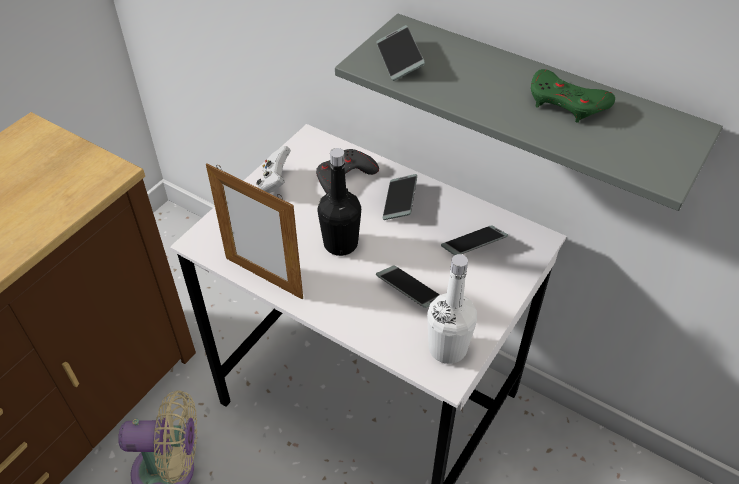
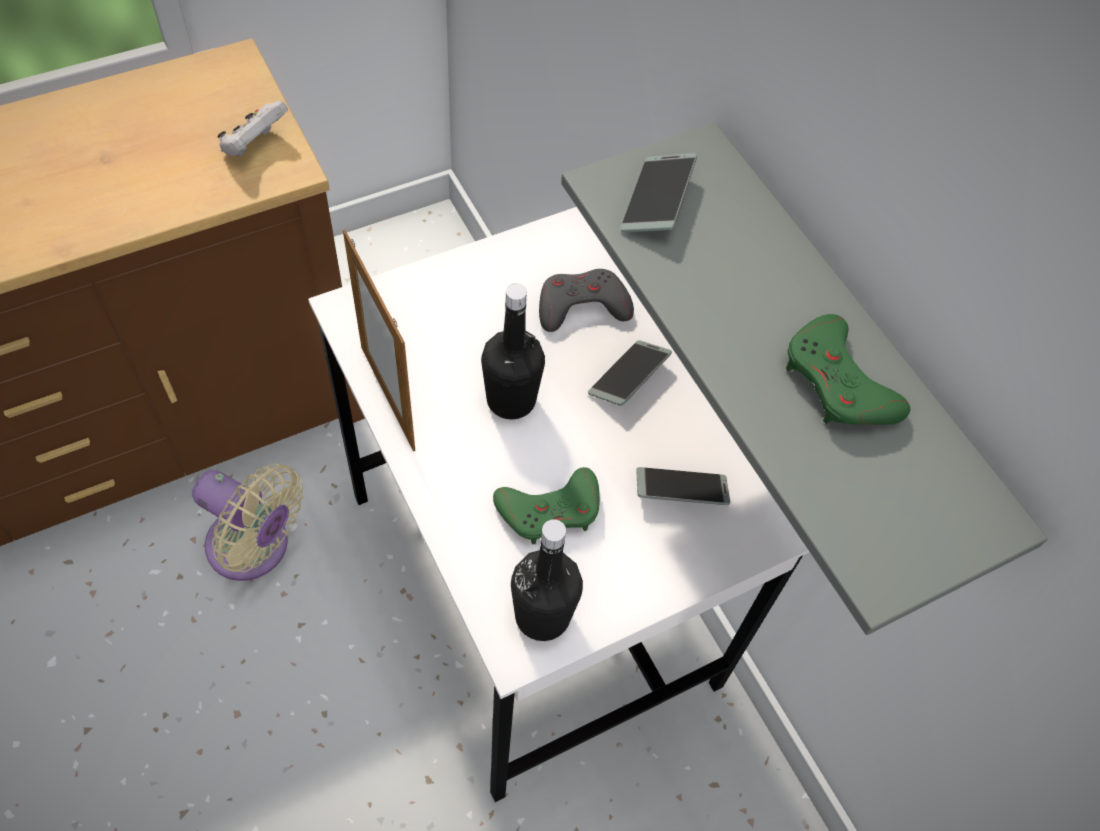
camera: 25 degrees right, 10 degrees up
(275, 182) = (489, 271): white game controller -> white game controller (254, 145)
(408, 290) = (550, 510): phone -> green game controller
(447, 348) = (542, 615): white bottle -> black bottle

